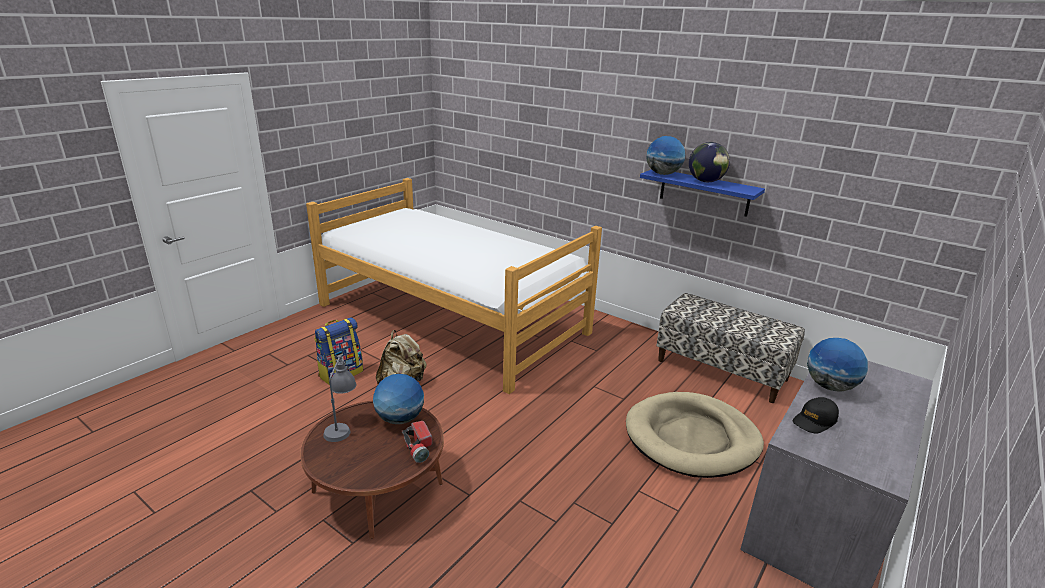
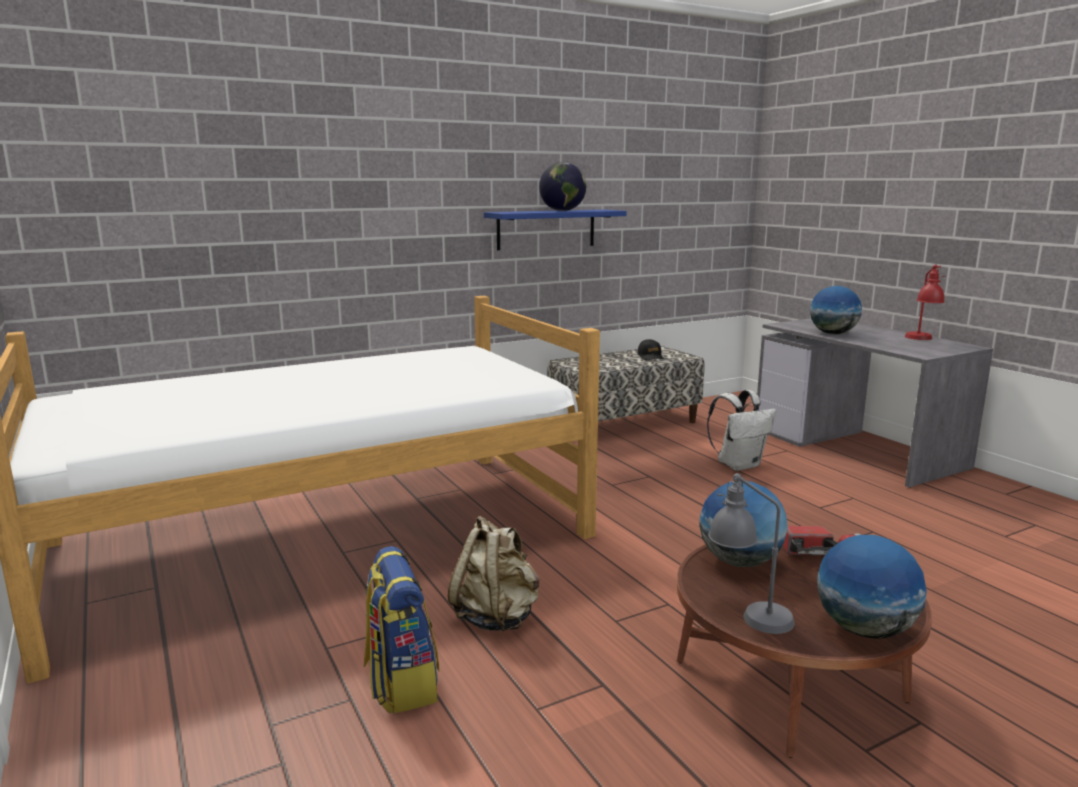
camera: 65 degrees left, 10 degrees down
(663, 174) = (515, 212): globe -> globe (865, 630)
(692, 438) = (739, 465): beige dog bed -> white backpack
(814, 421) = (889, 345): black cap -> black cap (650, 356)
(884, 445) = (922, 339): none -> red table lamp

